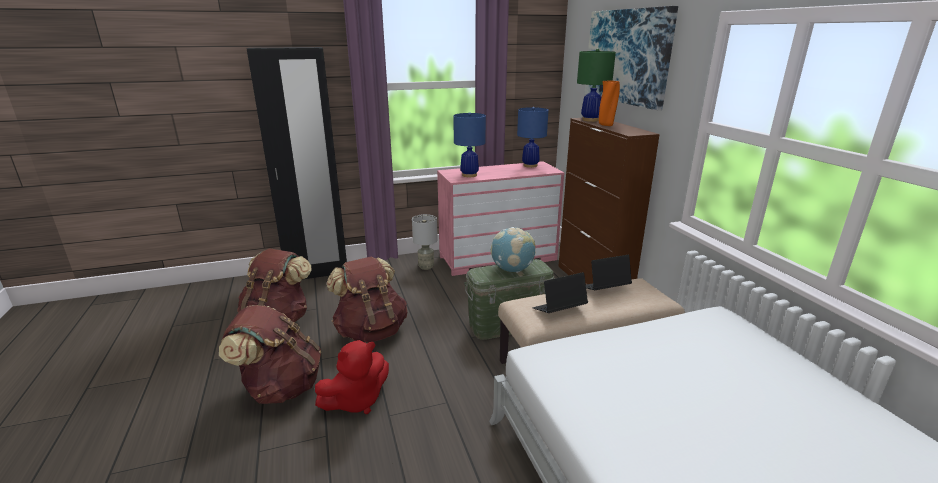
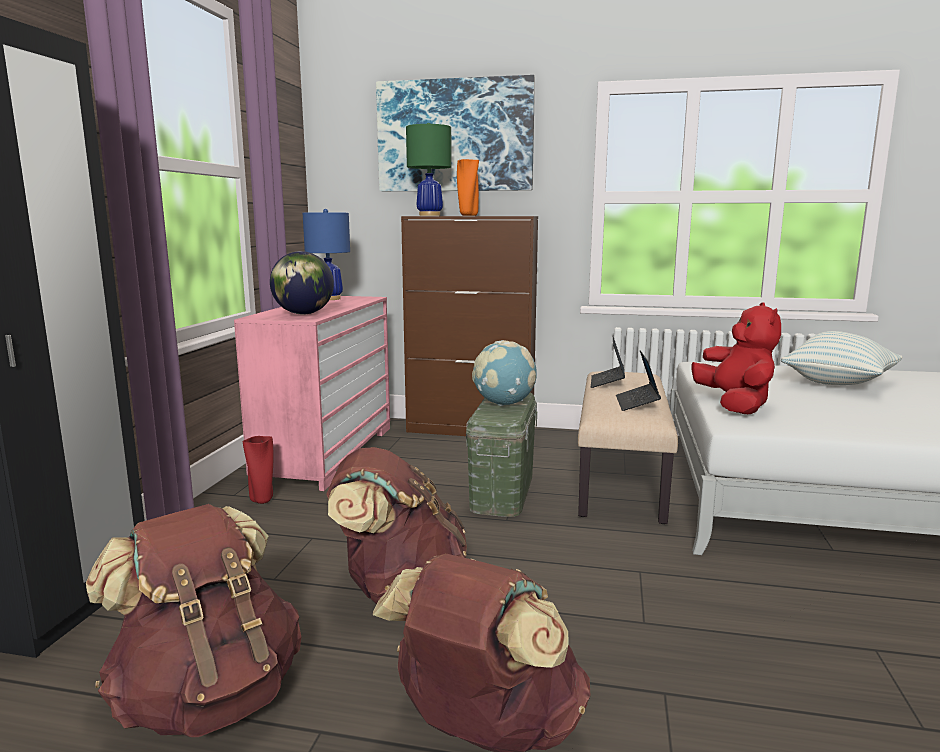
camera: 60 degrees left, 10 degrees down
(356, 401) = (590, 644): red plush toy -> red plush toy (735, 405)
(426, 267) = (262, 501): grey table lamp -> red vase
(469, 175) = (303, 314): blue table lamp -> globe
(760, 401) = (838, 383): none -> pillow

